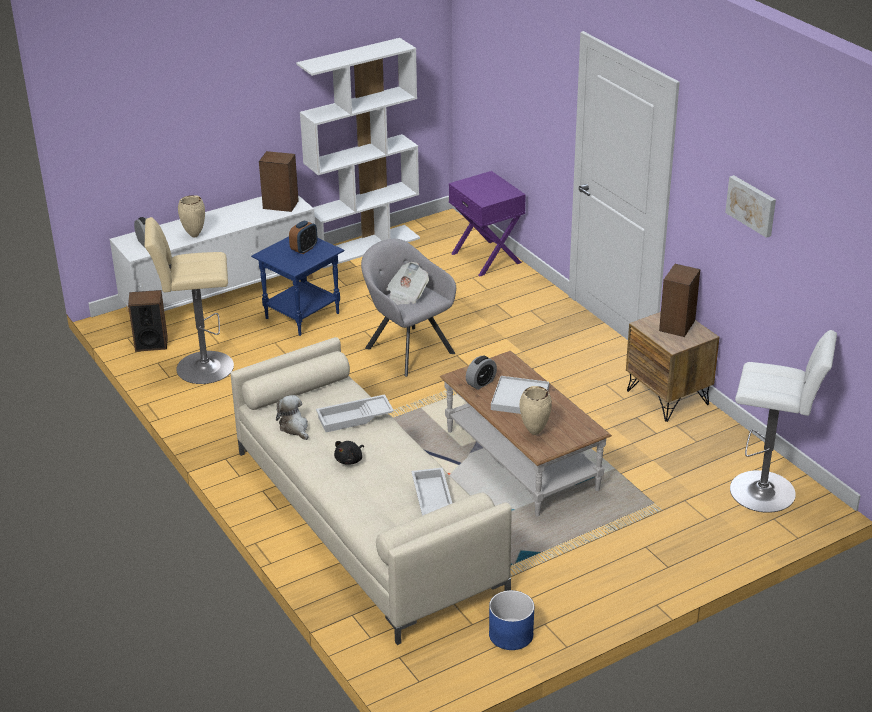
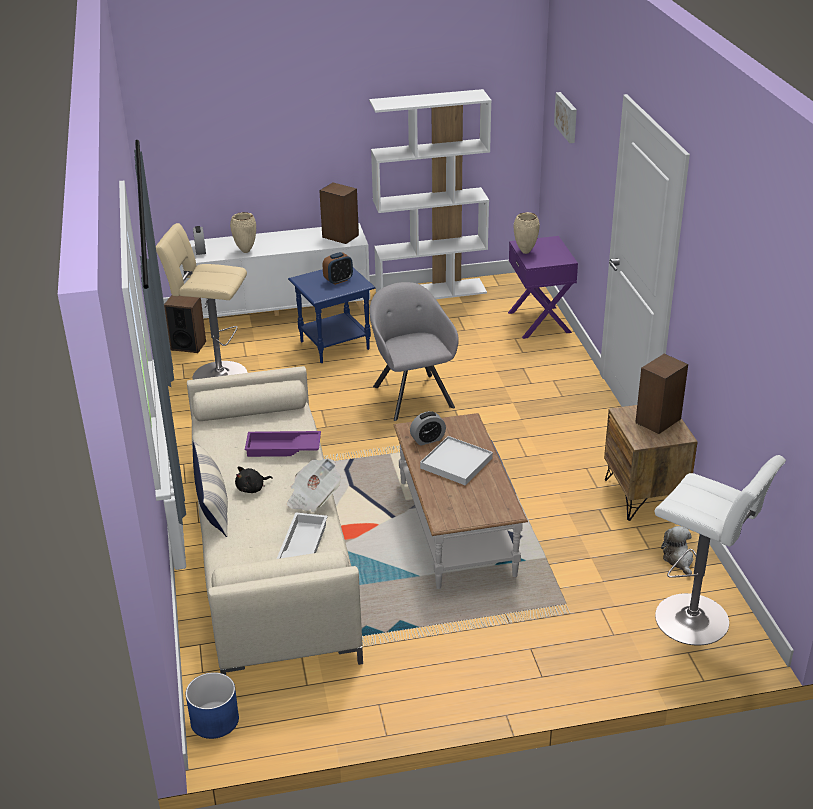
camera: 20 degrees right, 0 degrees up
(294, 427) = (223, 446): plush toy -> plush toy (678, 559)
(324, 482) = (213, 505): none -> pillow
(354, 418) = (282, 449): white tray -> purple tray
(405, 295) = (411, 340): newspaper -> newspaper (313, 497)
(510, 635) = (338, 706): blue planter -> blue planter (214, 720)
(534, 432) = (448, 501): beige vase -> beige vase (525, 252)
(752, 205) = (732, 300): picture -> picture (567, 117)

